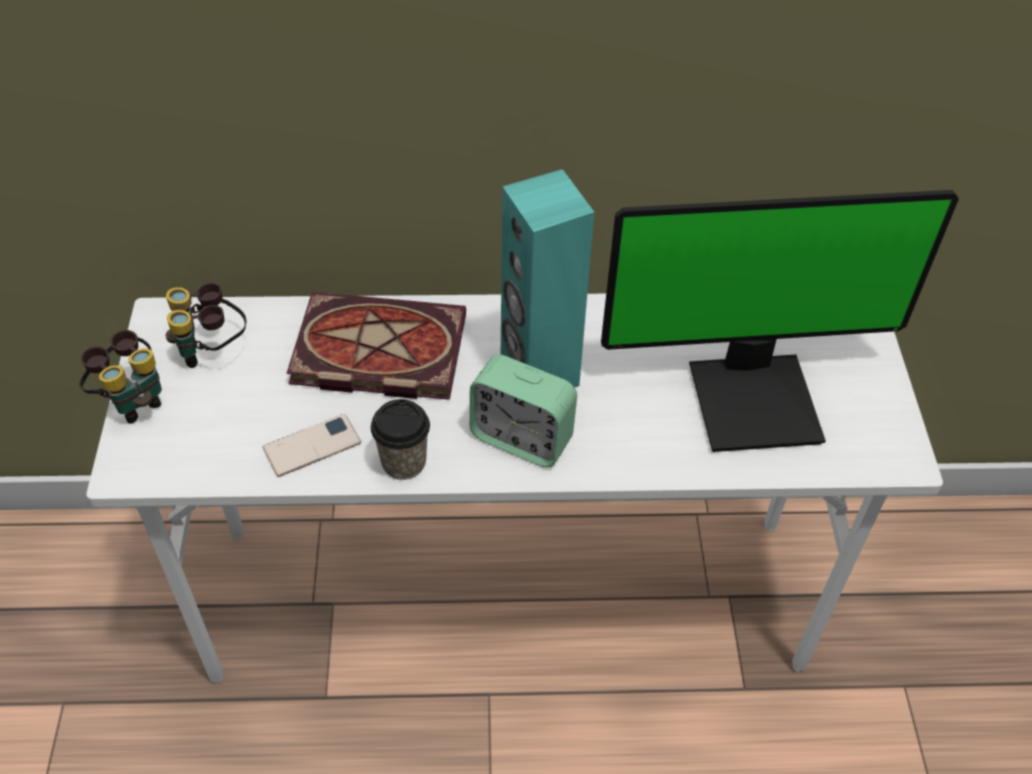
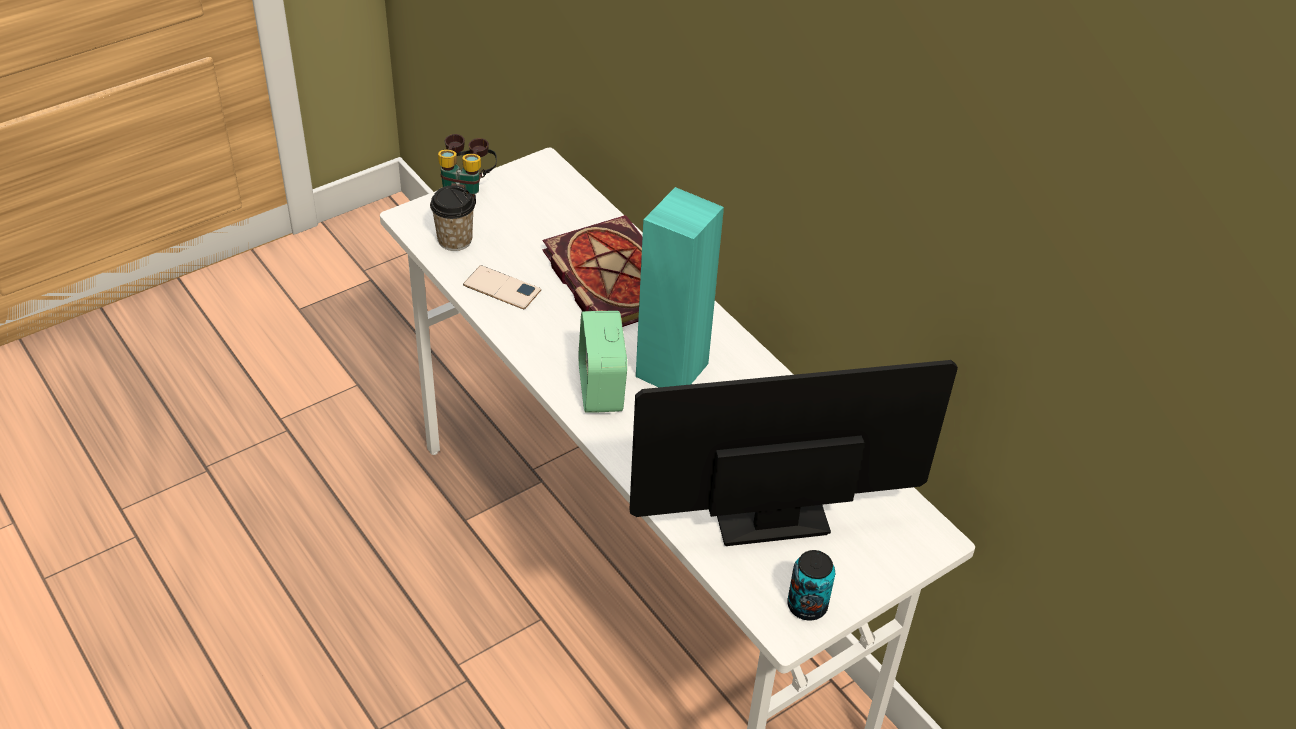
camera: 55 degrees right, 5 degrees down
(212, 351) = (538, 203): binoculars -> none
(403, 462) = (526, 338): cup -> cup (455, 240)
(754, 398) = (764, 506): monitor -> monitor turned 120 degrees clockwise
(885, 432) = (807, 606): none -> can

